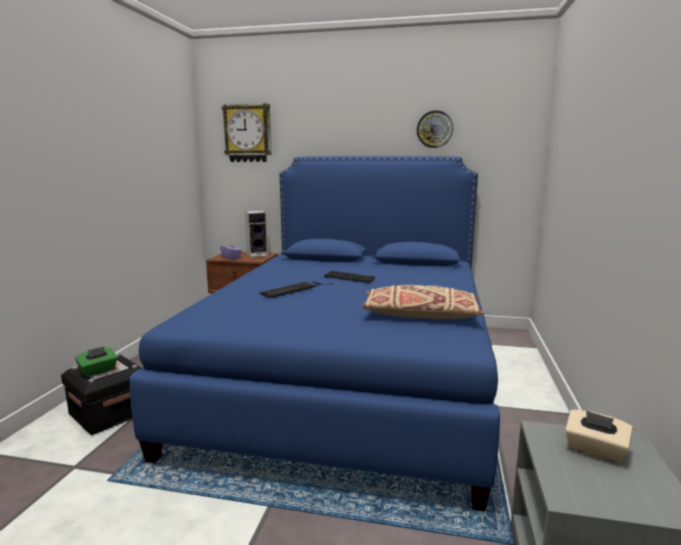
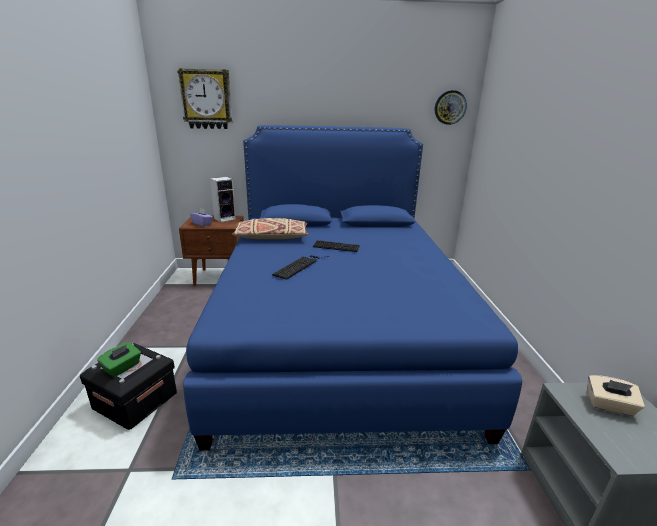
camera: 15 degrees left, 10 degrees up
(420, 315) = (425, 288): beige pillow -> beige pillow (271, 237)
(434, 129) = (386, 102): wall clock -> wall clock (450, 107)

